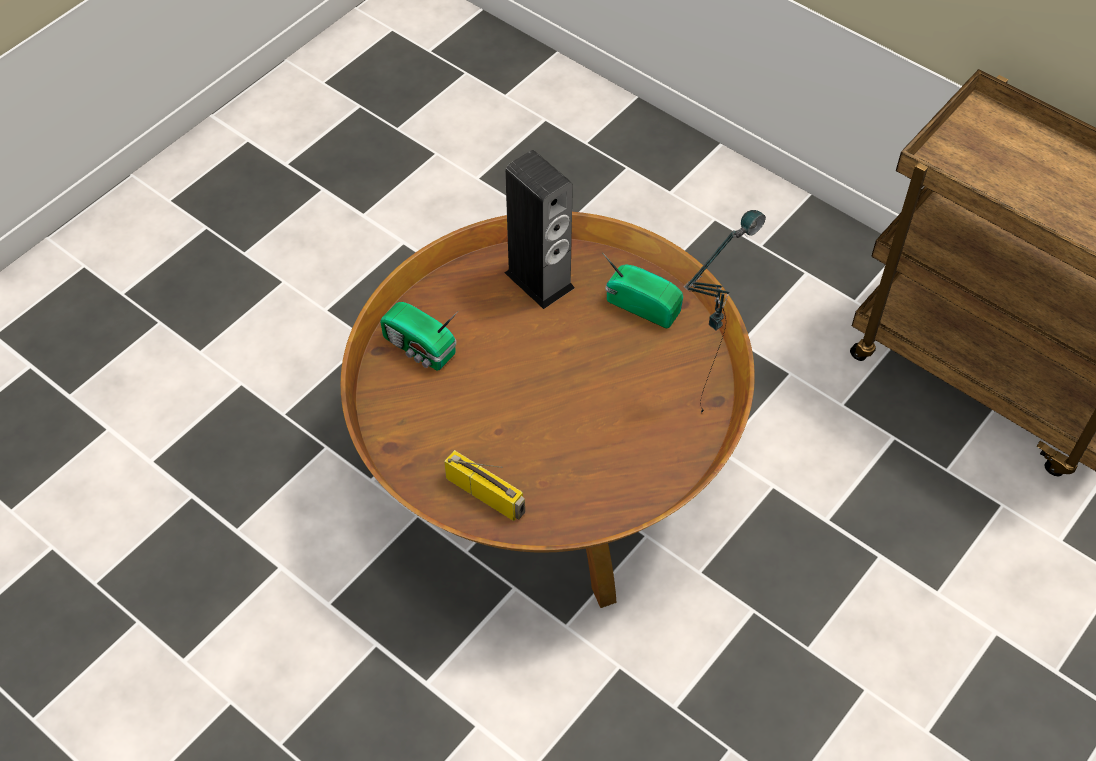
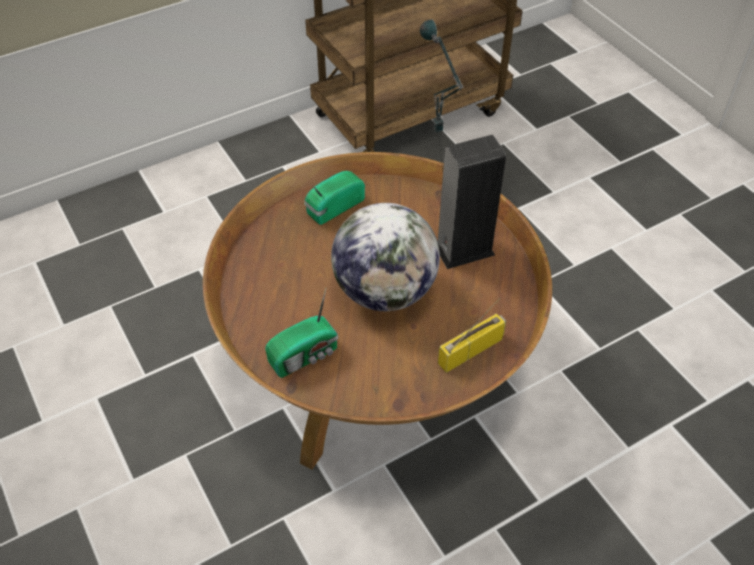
camera: 70 degrees left, 5 degrees down
(536, 391) = (385, 291): none -> globe
(539, 280) = (276, 259): speaker -> speaker (464, 249)

